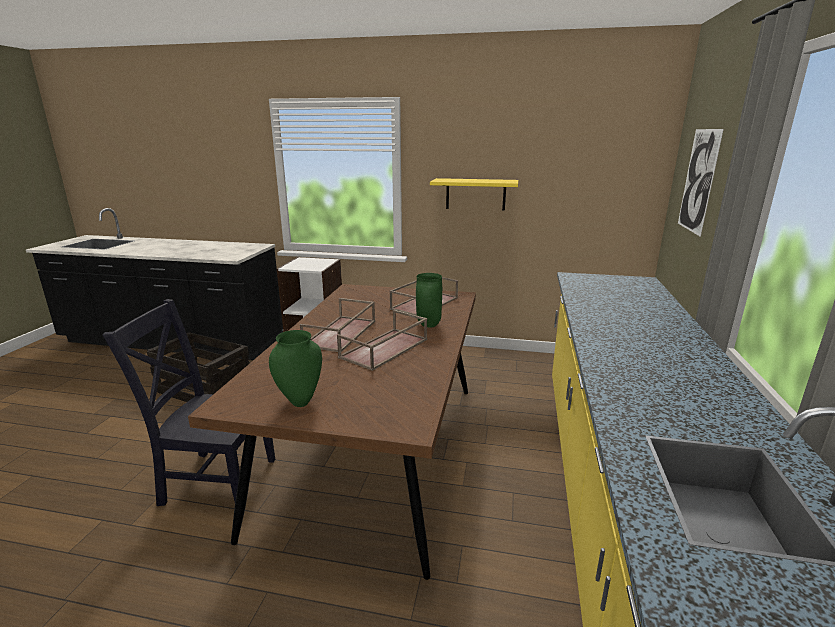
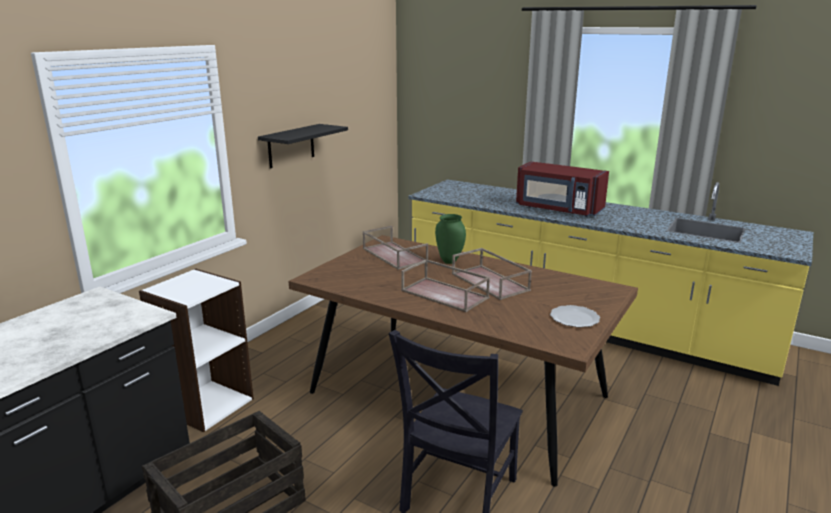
camera: 70 degrees left, 0 degrees up
(300, 402) = (575, 318): green vase -> plate
(475, 194) = (291, 146): yellow shelf -> black shelf
(628, 341) = (558, 209): none -> red microwave
(698, 181) = (453, 104): picture -> none

